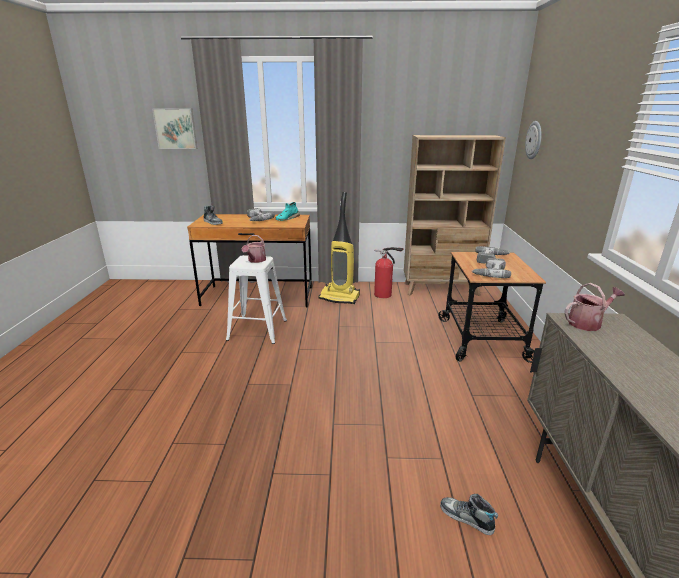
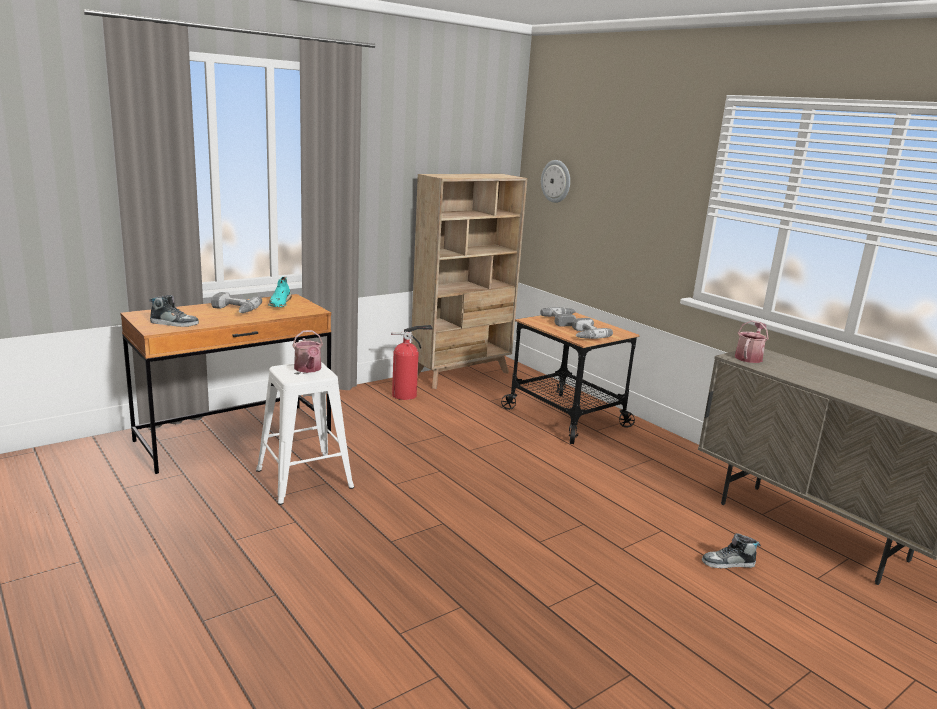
camera: 40 degrees left, 5 degrees down
(176, 128) = (51, 164): picture -> none
(340, 297) = (356, 411): vacuum cleaner -> none

